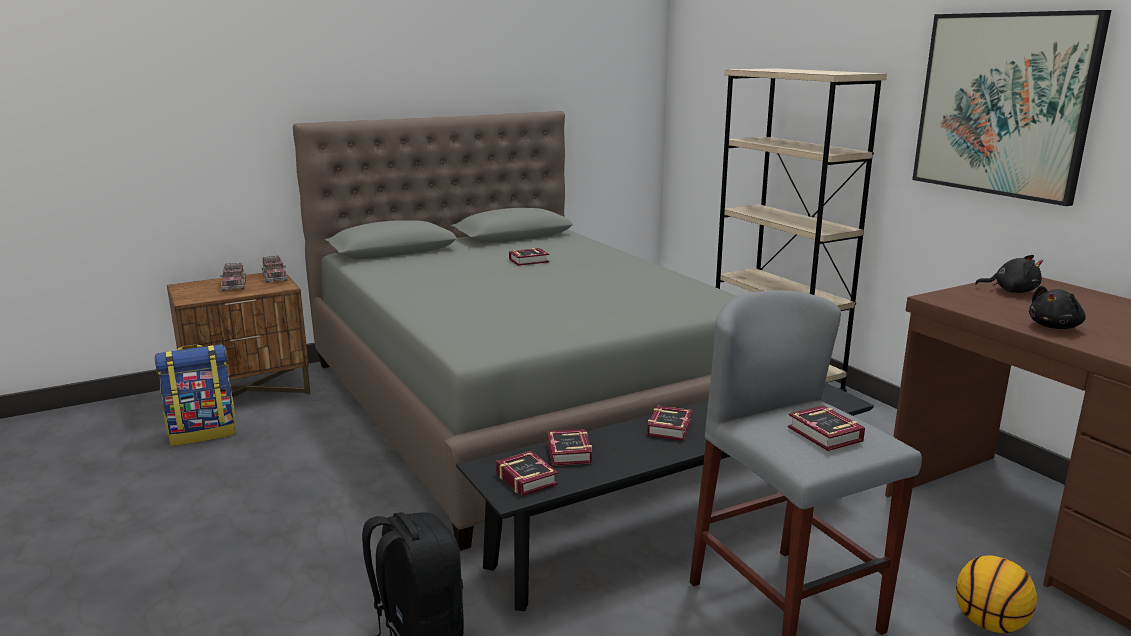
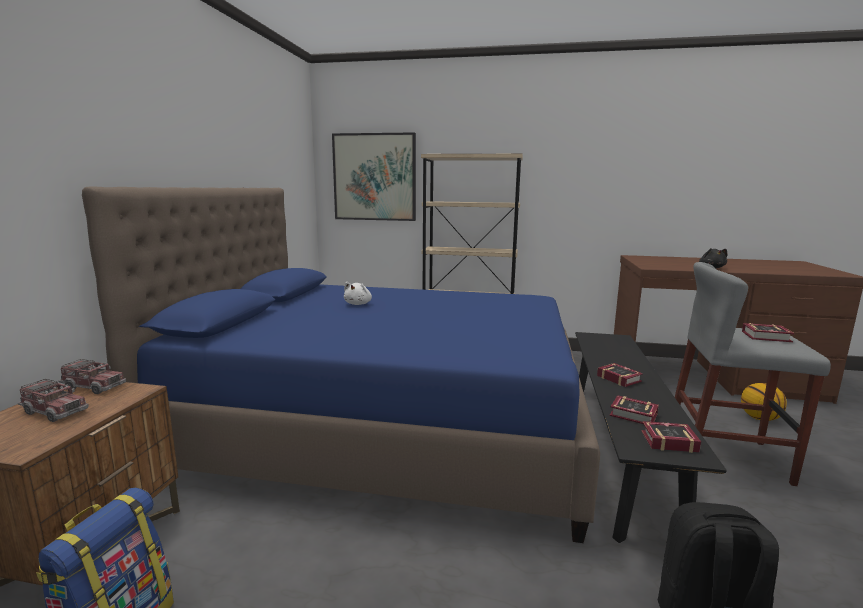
camera: 50 degrees left, 5 degrees down
(523, 403) = (386, 424): grey bed -> blue bed
(531, 261) = (358, 304): book -> white plush toy
(1003, 104) = (596, 170): picture -> picture (374, 177)
(1011, 291) = (650, 260): black plush toy -> none

